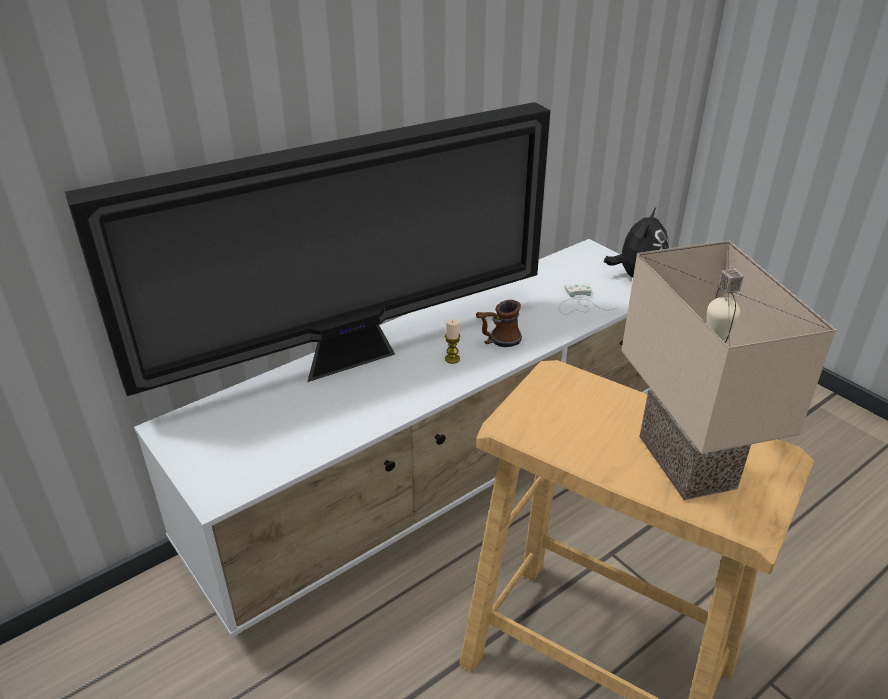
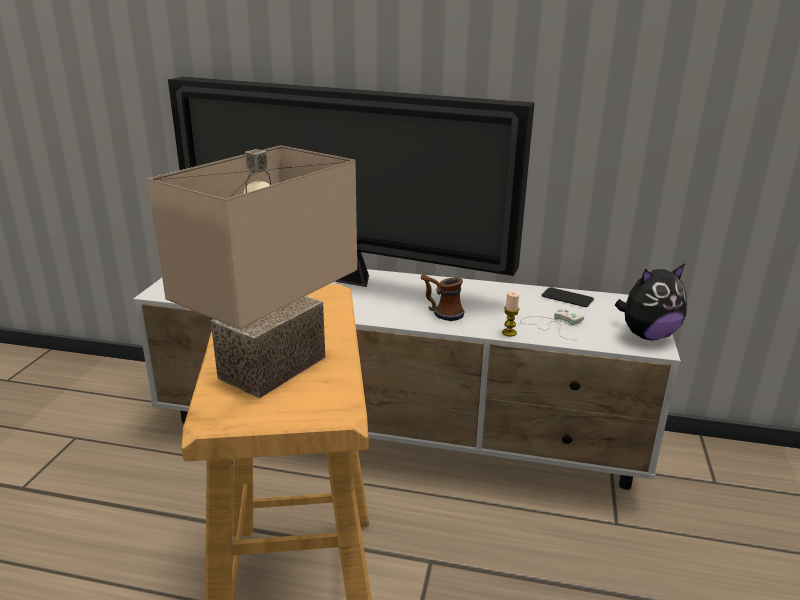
camera: 50 degrees right, 10 degrees down
(452, 359) = (391, 305): candle -> candle (509, 333)
(544, 273) = (567, 298): none -> phone

